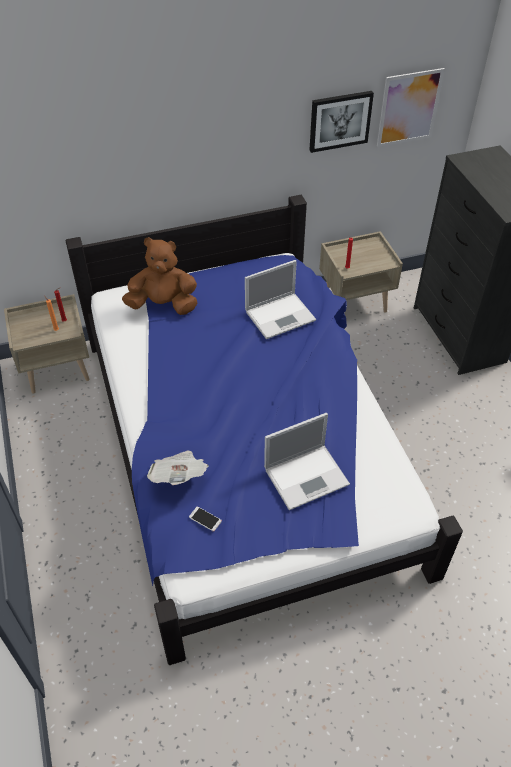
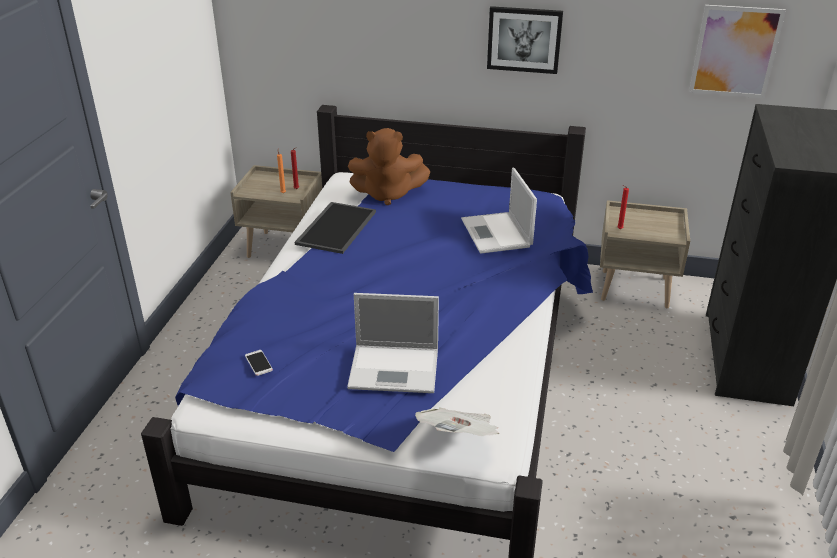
camera: 30 degrees right, 15 degrees down
(149, 357) = (335, 227): none -> tray
(163, 305) = (387, 194): brown plush toy -> brown plush toy turned 150 degrees clockwise
(179, 476) = (269, 322): newspaper -> newspaper (460, 438)
(281, 315) = (497, 234): laptop -> laptop turned 75 degrees clockwise
(340, 120) = (642, 47): picture -> picture (524, 39)

